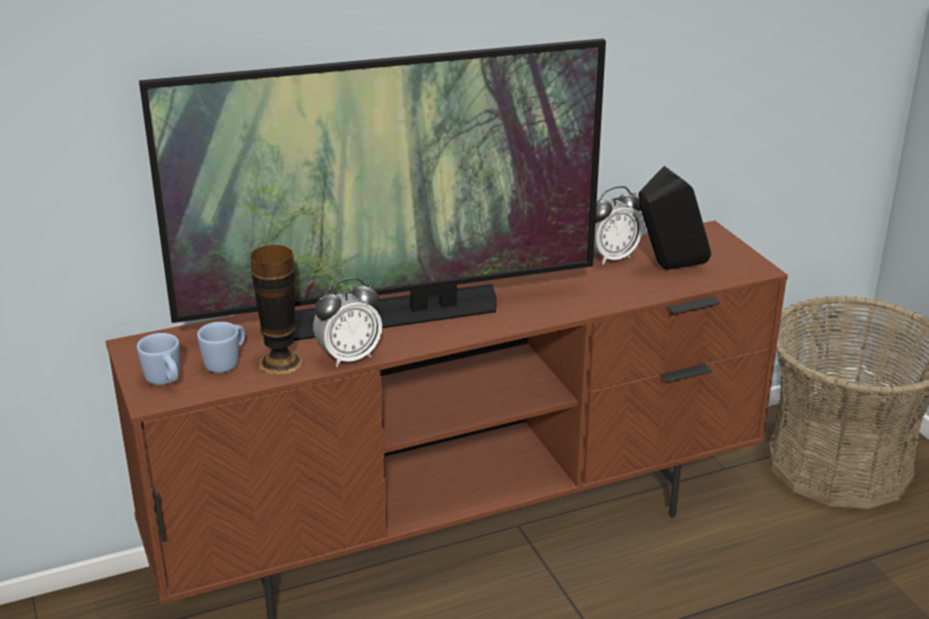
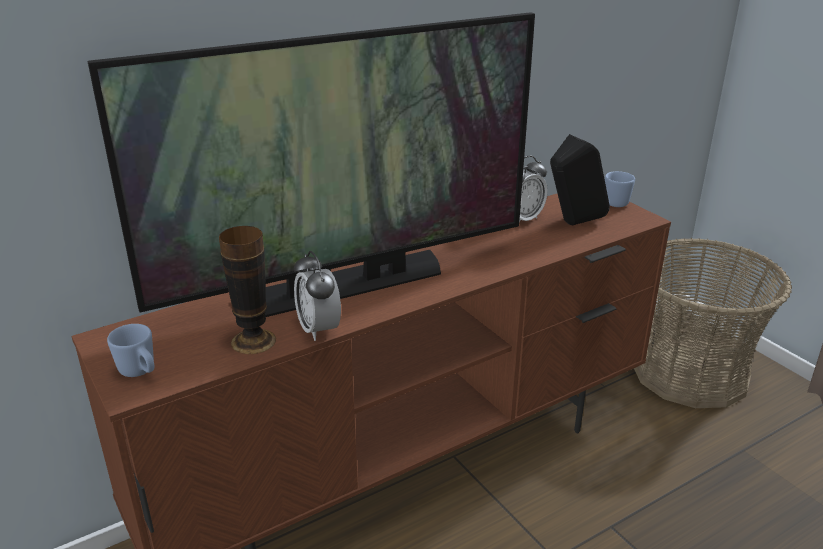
camera: 10 degrees left, 0 degrees up
(226, 363) = (199, 347): blue mug -> blue mug (617, 201)
(349, 357) = (319, 329): alarm clock -> alarm clock turned 105 degrees clockwise

